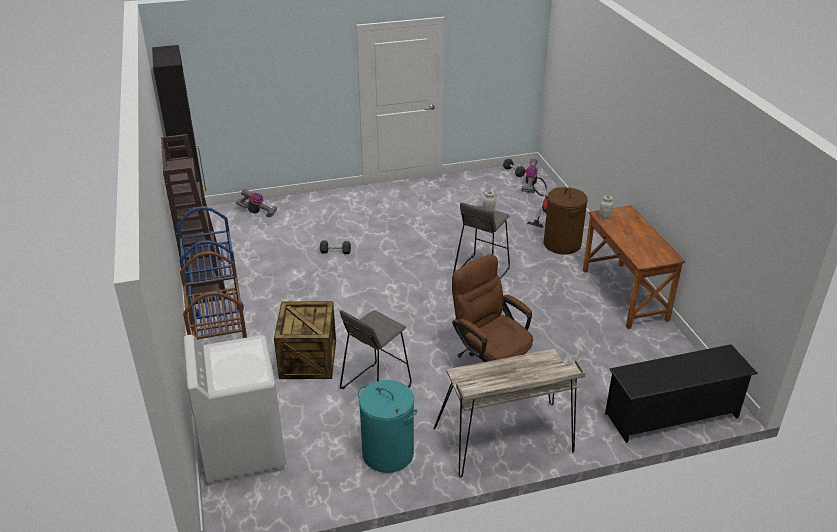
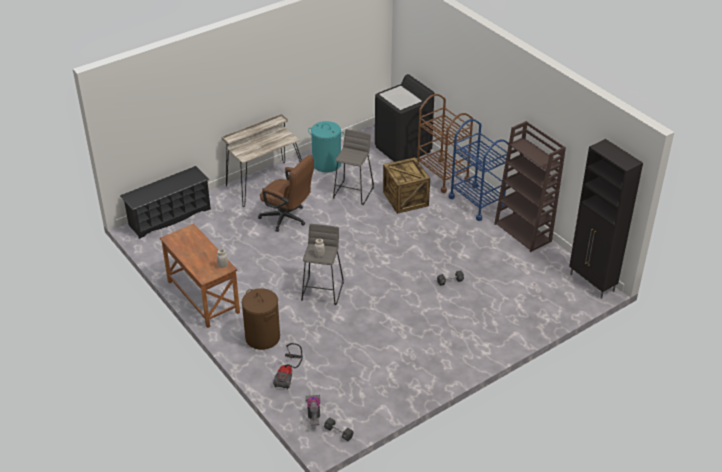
camera: 160 degrees right, 5 degrees up
(243, 450) = (403, 149): white washing machine -> black washing machine
(257, 212) = (551, 305): vacuum cleaner -> none

